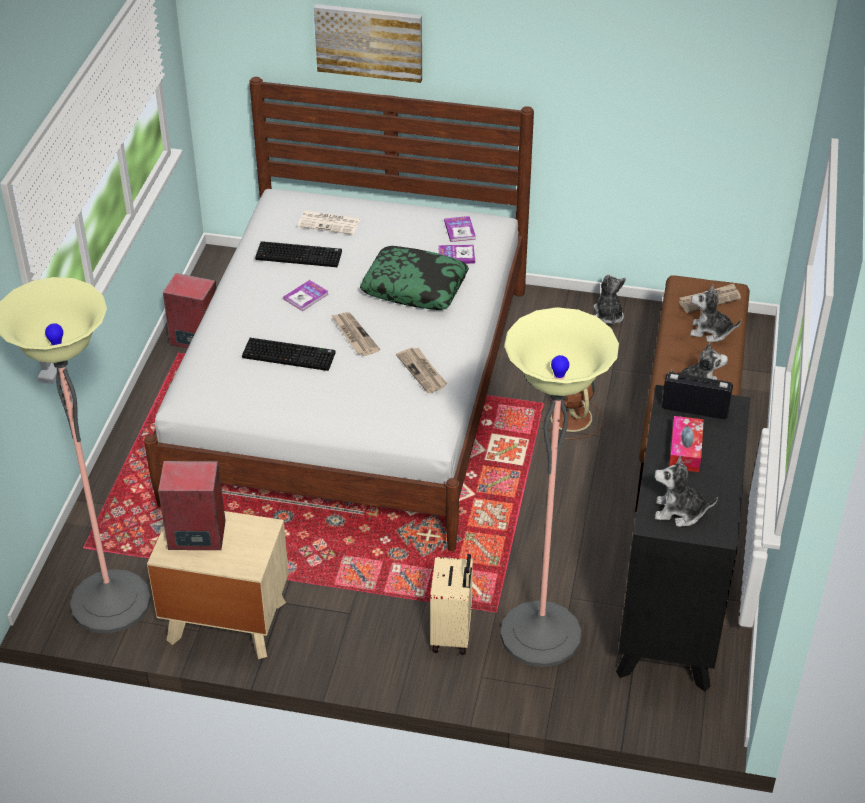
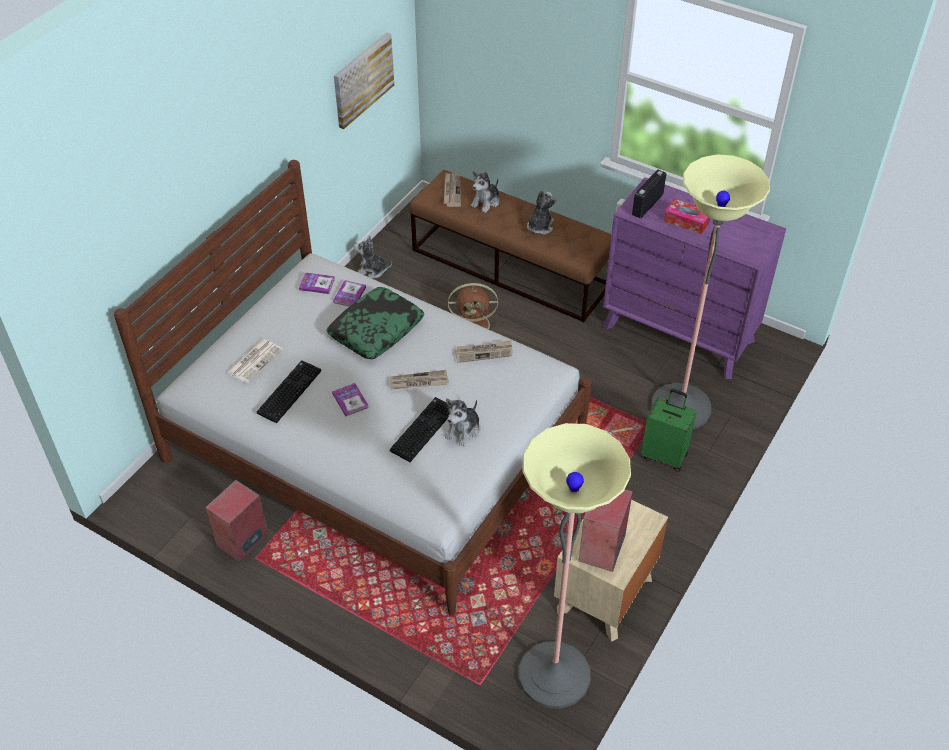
camera: 70 degrees left, 5 degrees up
(369, 42) = (177, 204): picture -> picture (362, 79)
(452, 634) = (664, 455): beige suitcase -> green suitcase
(672, 608) = (679, 333): black dresser -> purple dresser
(679, 512) = (744, 242): plush toy -> plush toy (463, 430)

